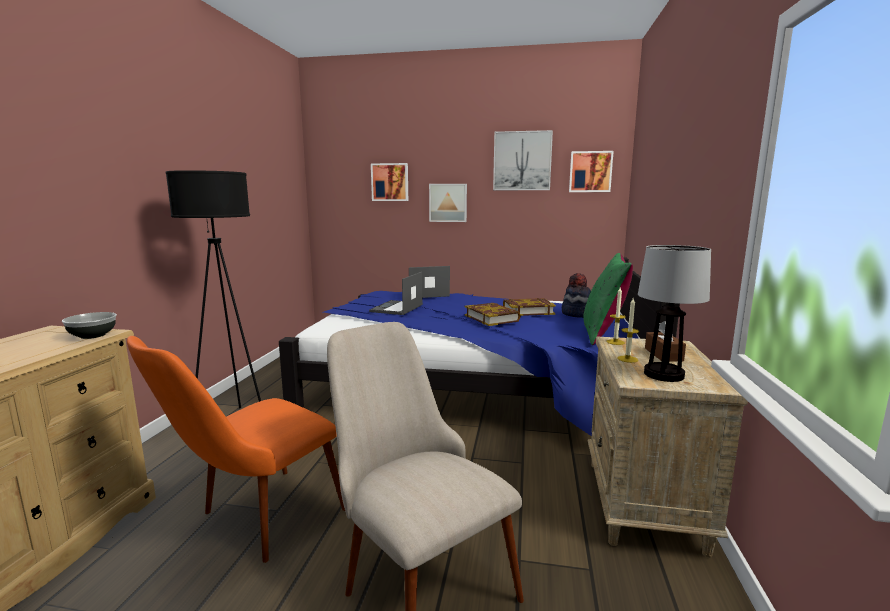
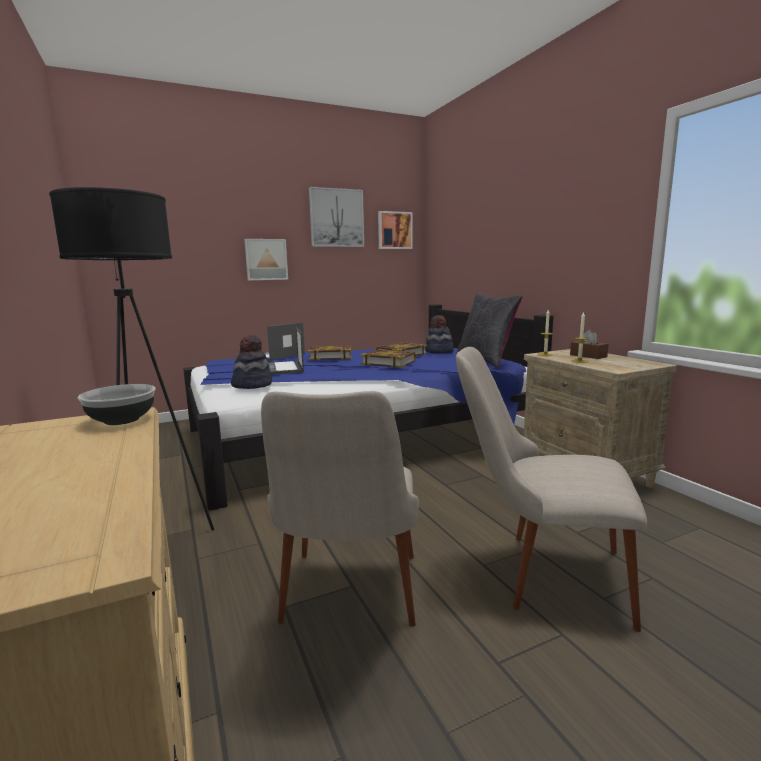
camera: 35 degrees left, 0 degrees up
(254, 523) = (349, 605): orange chair -> beige chair
(348, 319) = (252, 385): none -> hat
(390, 182) = (196, 236): picture -> none
(462, 302) = (330, 356): none -> book
(603, 333) = (485, 360): green pillow -> black pillow
(664, 375) = (619, 364): table lamp -> none

